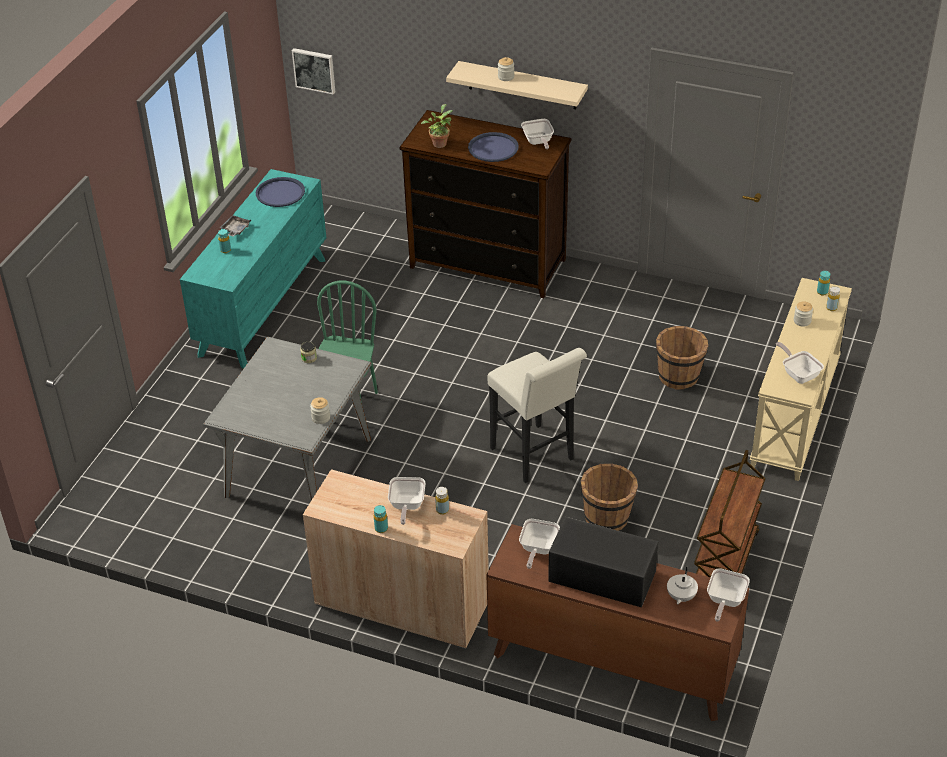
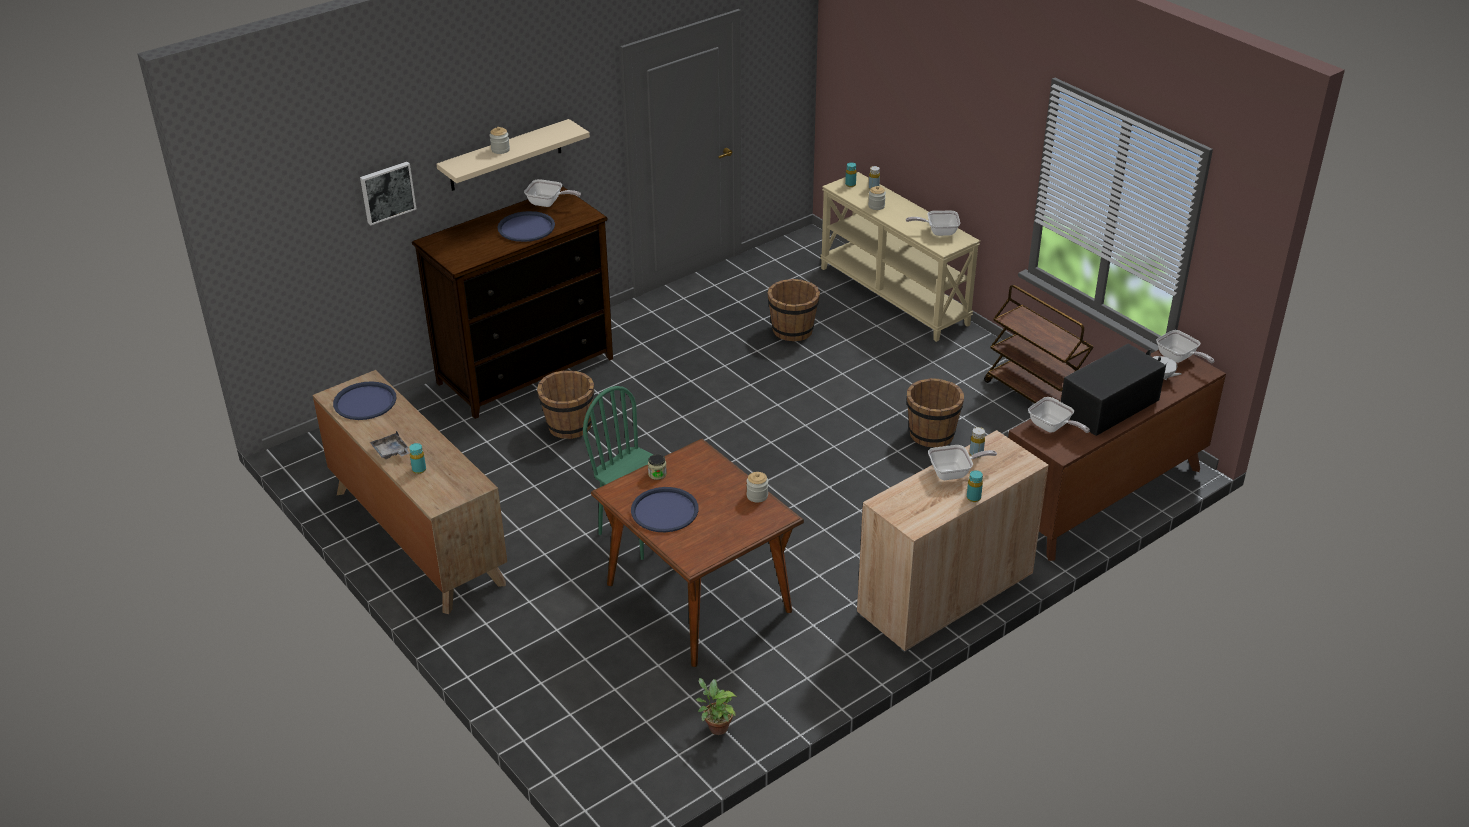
camera: 60 degrees left, 5 degrees down
(263, 305) = (417, 536): turquoise dresser -> brown dresser
(269, 379) = (665, 511): none -> blue tray
(298, 468) = (699, 598): grey dining table -> brown dining table
(314, 70) = (268, 269): picture -> picture (387, 192)
(406, 506) = (954, 473): frying pan -> frying pan turned 45 degrees counterclockwise
(439, 143) = (478, 252): potted plant -> potted plant (716, 727)
(440, 315) = (569, 426): none -> brown bucket
(535, 457) = (821, 444): white stool -> none

